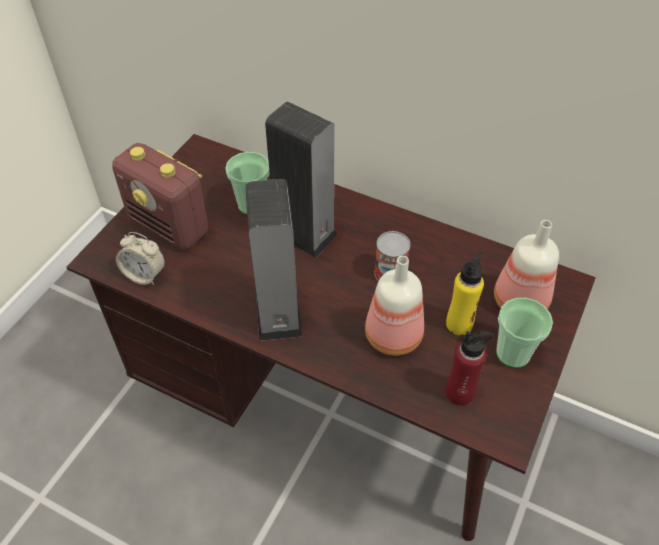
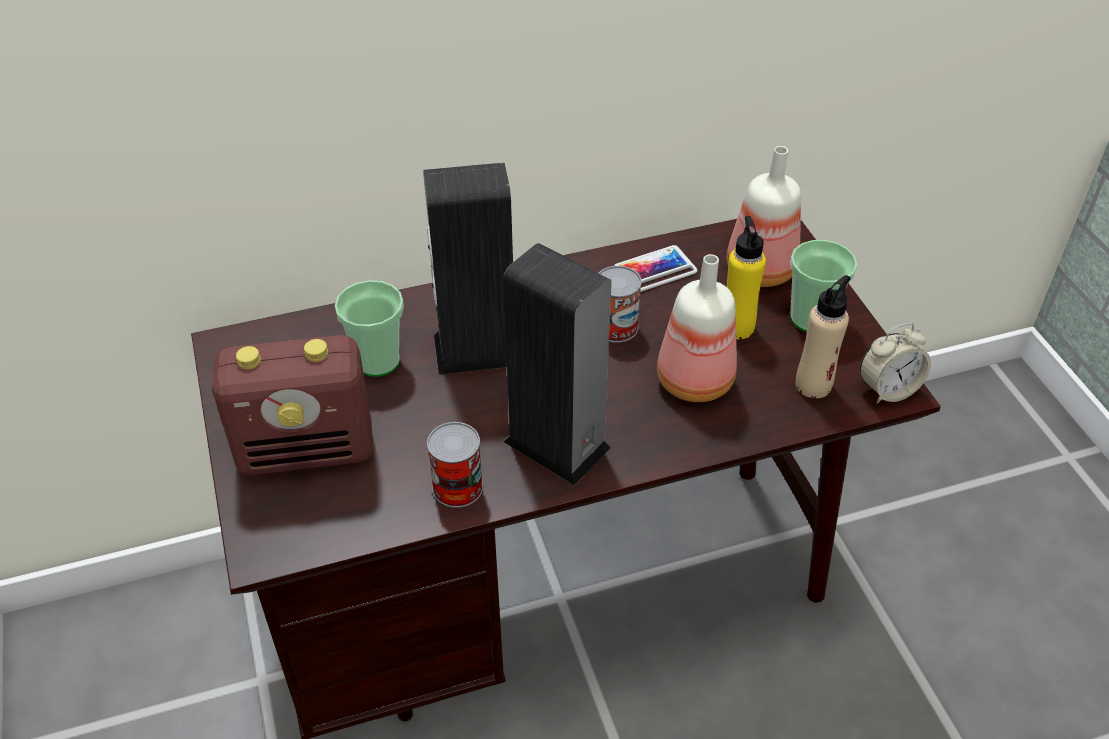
camera: 45 degrees left, 5 degrees down
(145, 275) = (351, 521): alarm clock -> alarm clock (888, 389)
(207, 296) = (457, 487): none -> can
(455, 256) = (655, 270): none -> phone
(460, 393) = (813, 385): red bottle -> beige bottle

